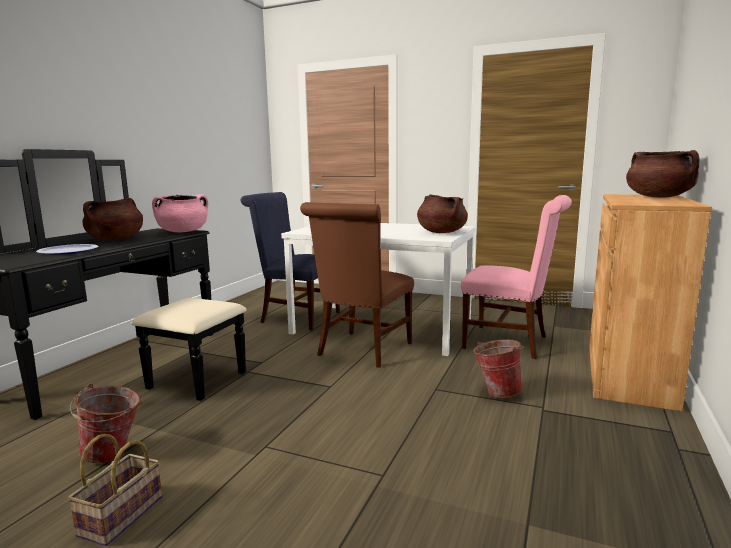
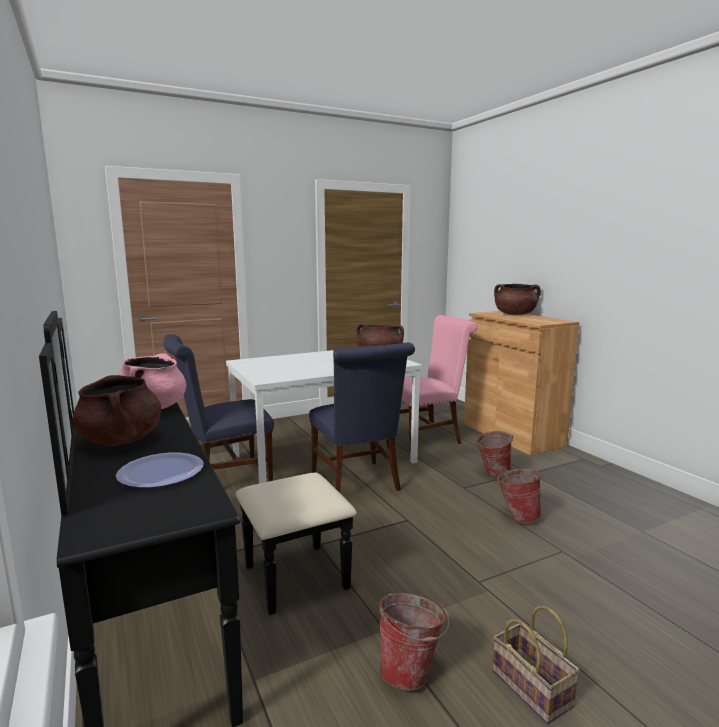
camera: 50 degrees left, 0 degrees up
(362, 351) = (358, 483): brown chair -> blue chair
(420, 431) = (517, 516): none -> bucket

